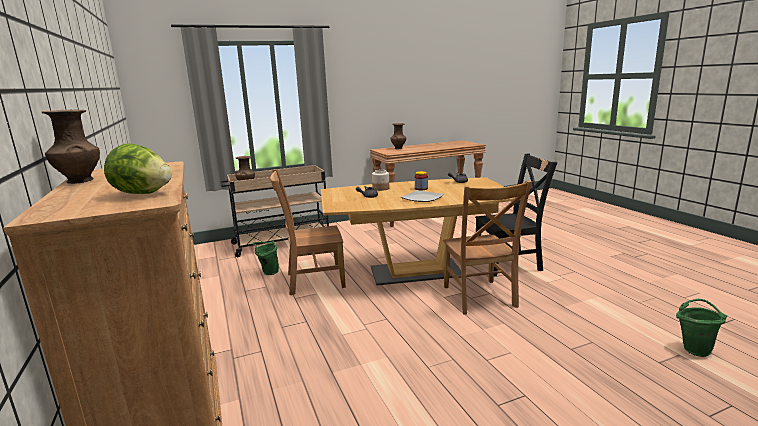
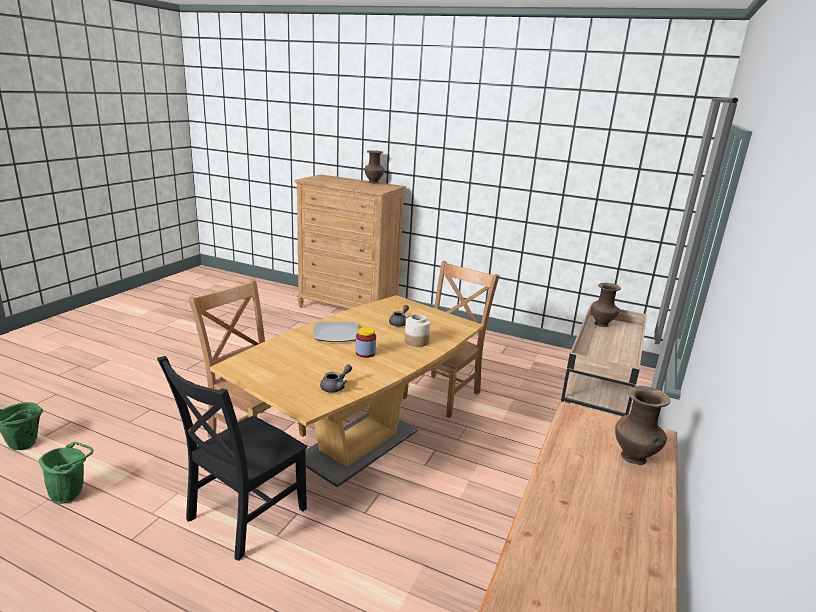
camera: 135 degrees right, 5 degrees up
(142, 193) = (321, 181): lettuce -> none
(268, 272) = (500, 387): green bucket -> green bucket (72, 494)

